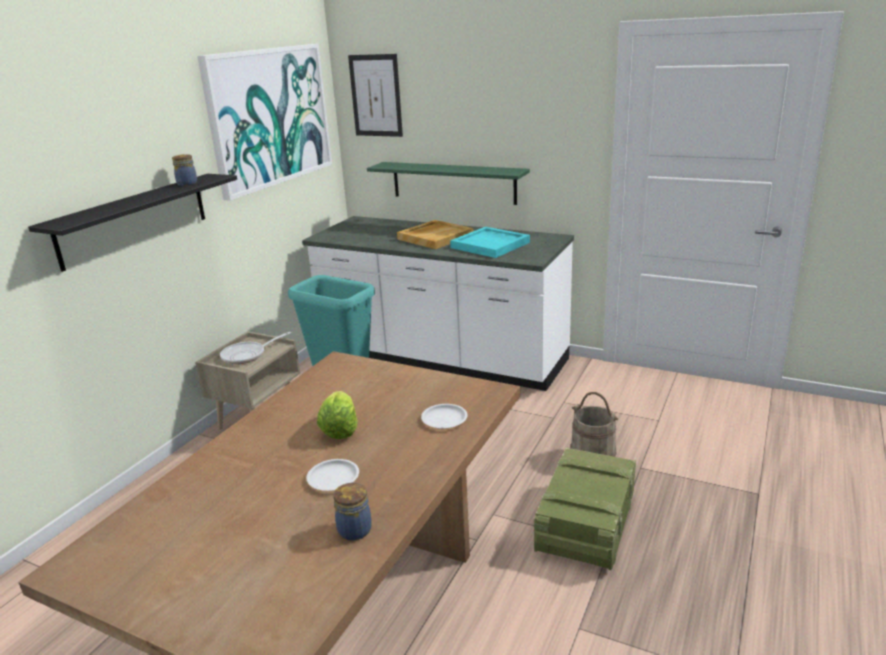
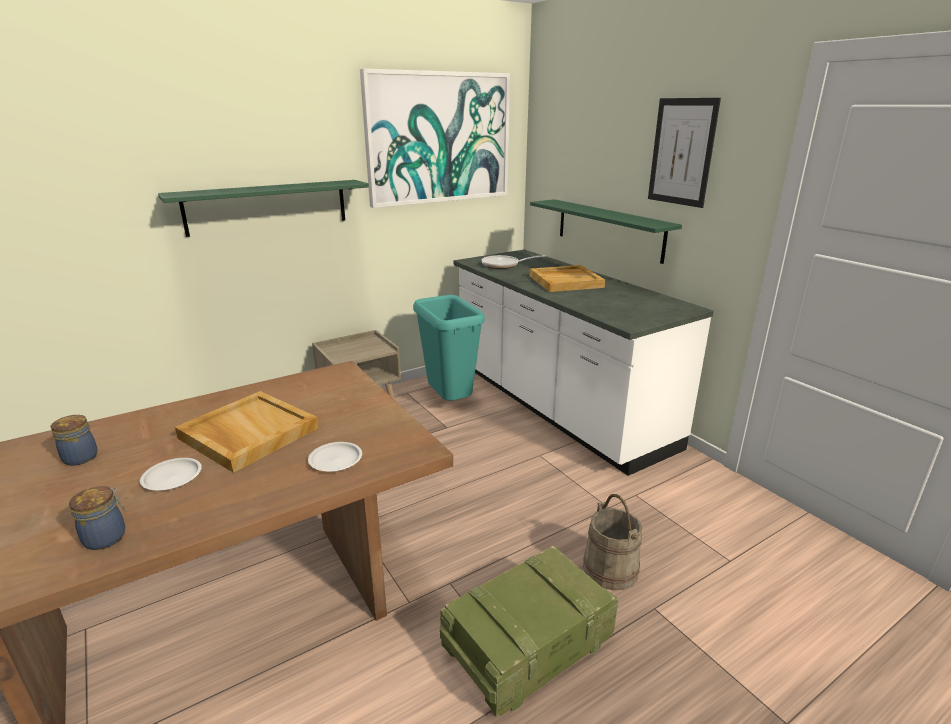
camera: 30 degrees right, 0 degrees up
(134, 219) = (267, 207): black shelf -> green shelf
(186, 183) = (320, 183): jar -> jar (81, 457)
(247, 355) = (354, 349): frying pan -> frying pan (503, 265)
(340, 429) = (247, 433): lettuce -> beige tray
(376, 96) = (557, 130): picture -> picture (682, 152)
(491, 245) = (608, 300): turquoise tray -> none

